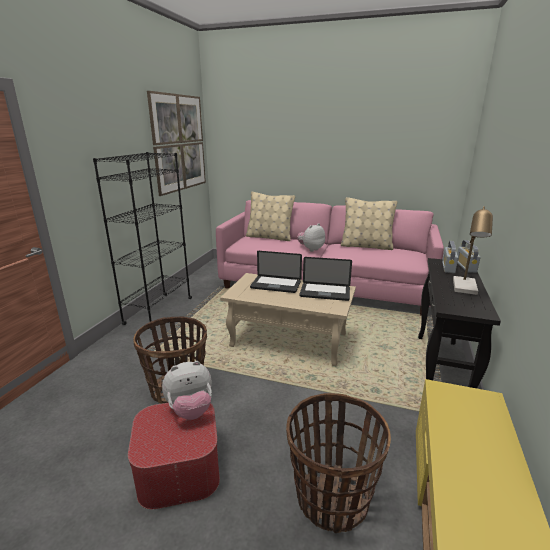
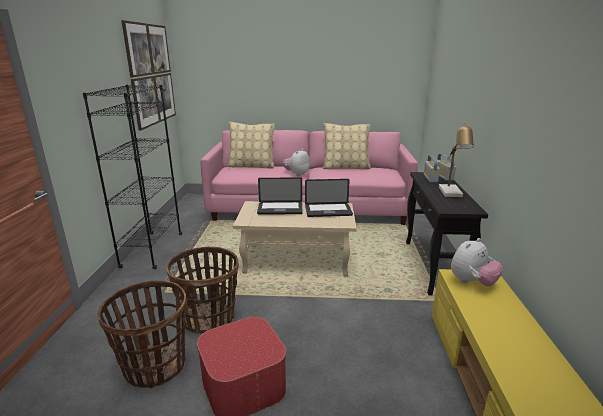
camera: 15 degrees left, 0 degrees up
(190, 410) = (248, 327): plush toy -> plush toy (472, 282)
(331, 498) = (385, 378): basket -> basket (154, 366)

